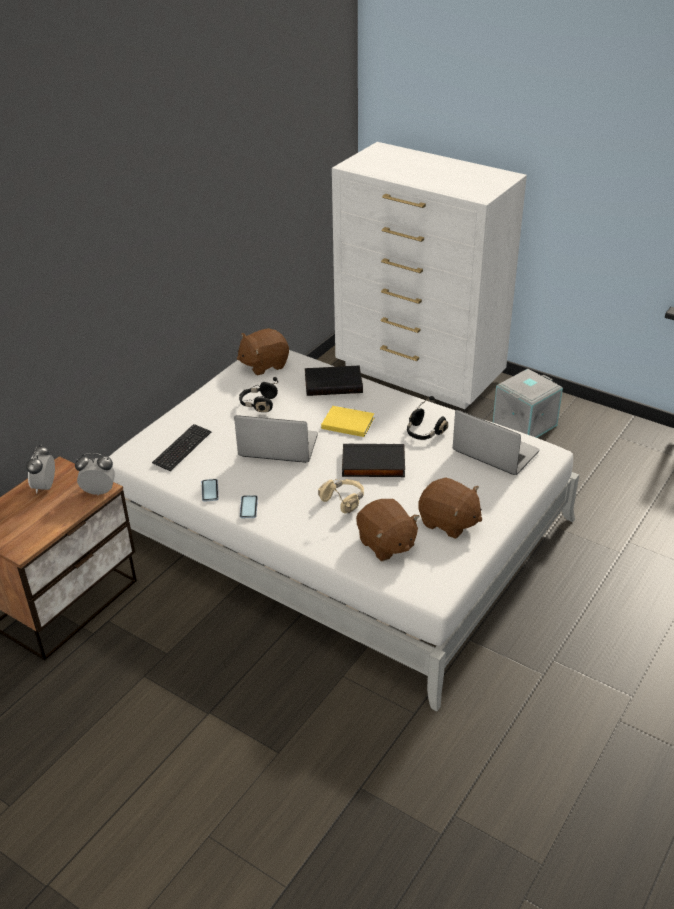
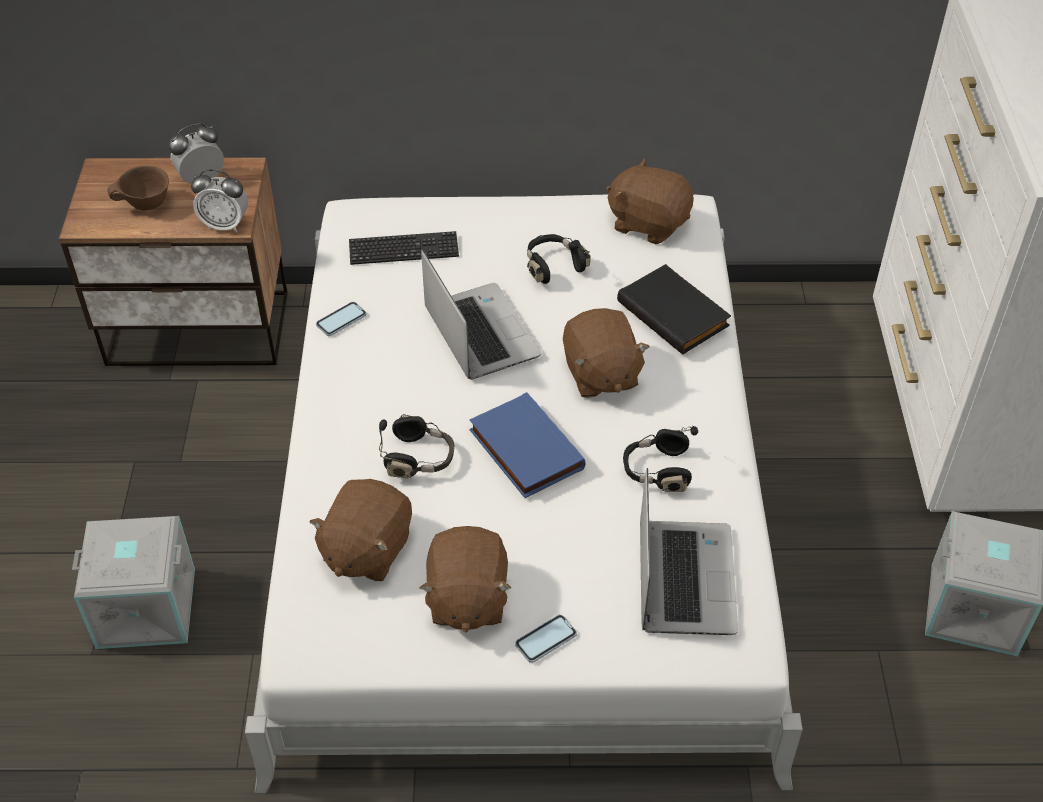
camera: 55 degrees right, 10 degrees up
(38, 517) = (146, 205): none -> brown bowl
(99, 491) = (225, 225): alarm clock -> alarm clock turned 135 degrees clockwise
(248, 507) = (336, 373): phone -> phone (545, 639)
(265, 711) = (147, 606): none -> grey storage box
(343, 501) = (419, 458): beige headphones -> black headphones
(347, 422) = (600, 374): yellow book -> brown plush toy
(373, 465) = (523, 450): black book -> blue book

